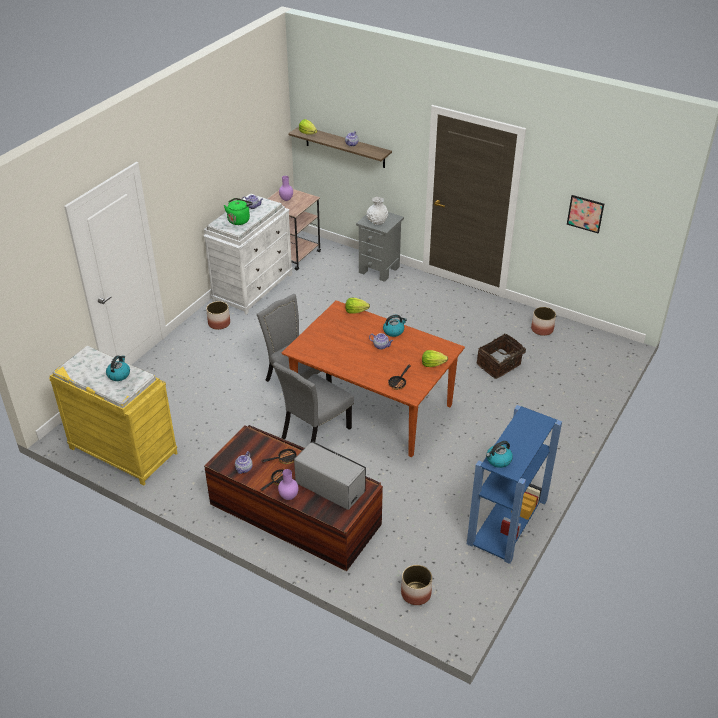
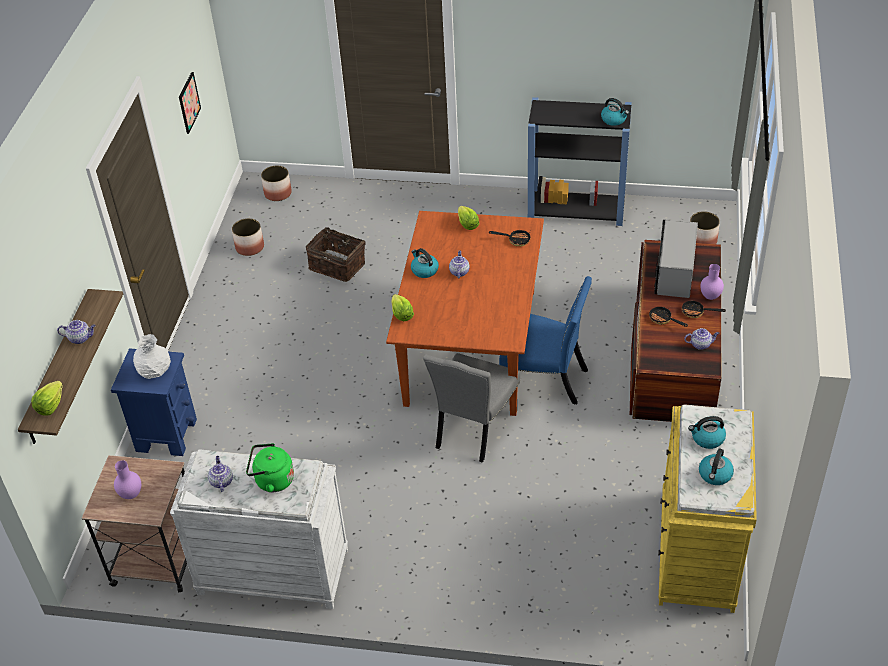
camera: 110 degrees left, 5 degrees up
(91, 367) = (715, 475): none -> kettle
(219, 323) = (385, 572): planter -> planter (278, 193)
(316, 431) = (544, 380): grey chair -> blue chair
(379, 270) = (168, 434): grey nightstand -> blue nightstand
(506, 522) = (577, 208): blue bookcase -> black bookcase

